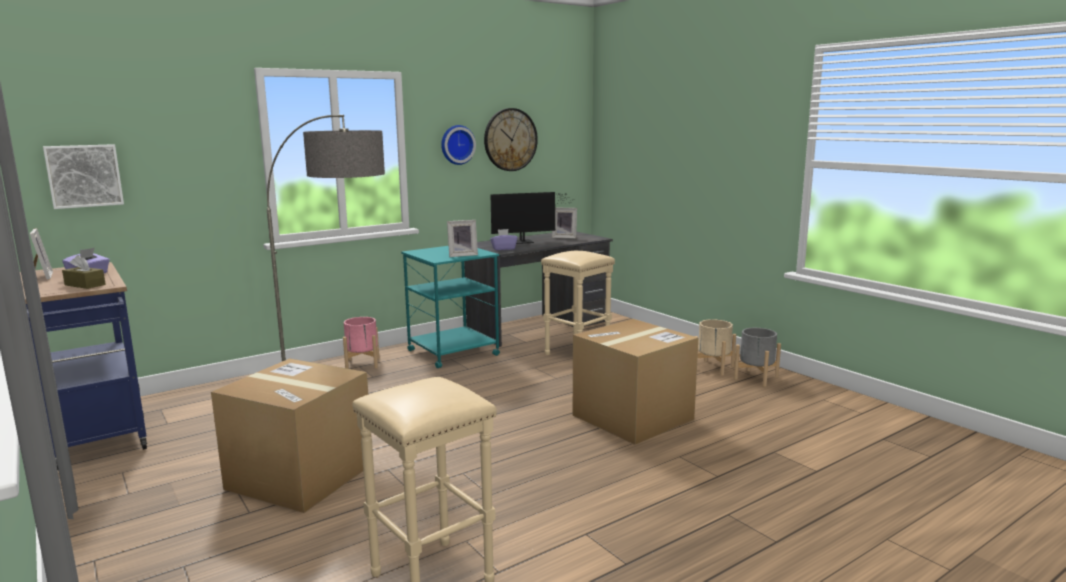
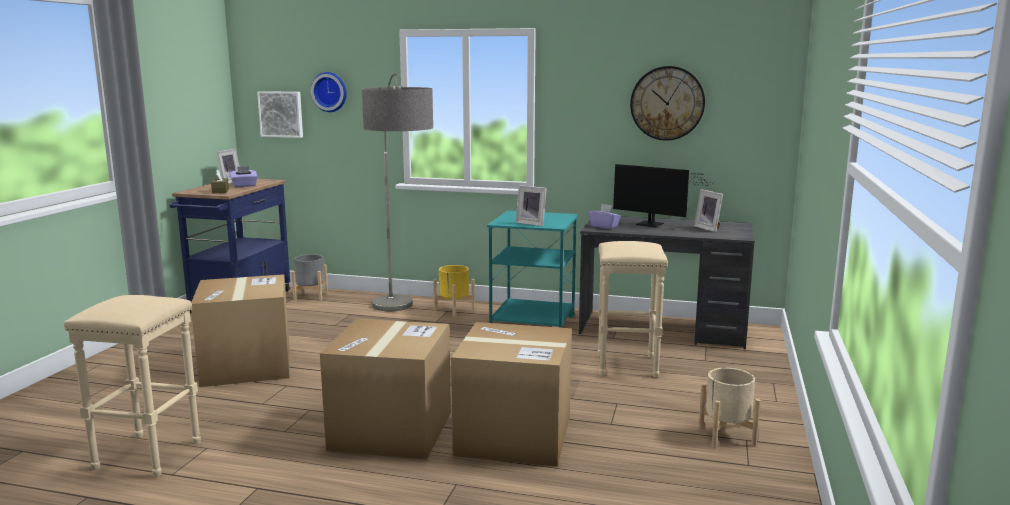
camera: 50 degrees right, 0 degrees up
(362, 363) = (454, 309): pink planter -> yellow planter
(457, 144) = (595, 106): wall clock -> wall clock (330, 92)
(560, 453) = (391, 431): none -> cardboard box
(755, 378) = (744, 467): grey planter -> grey planter (311, 297)

